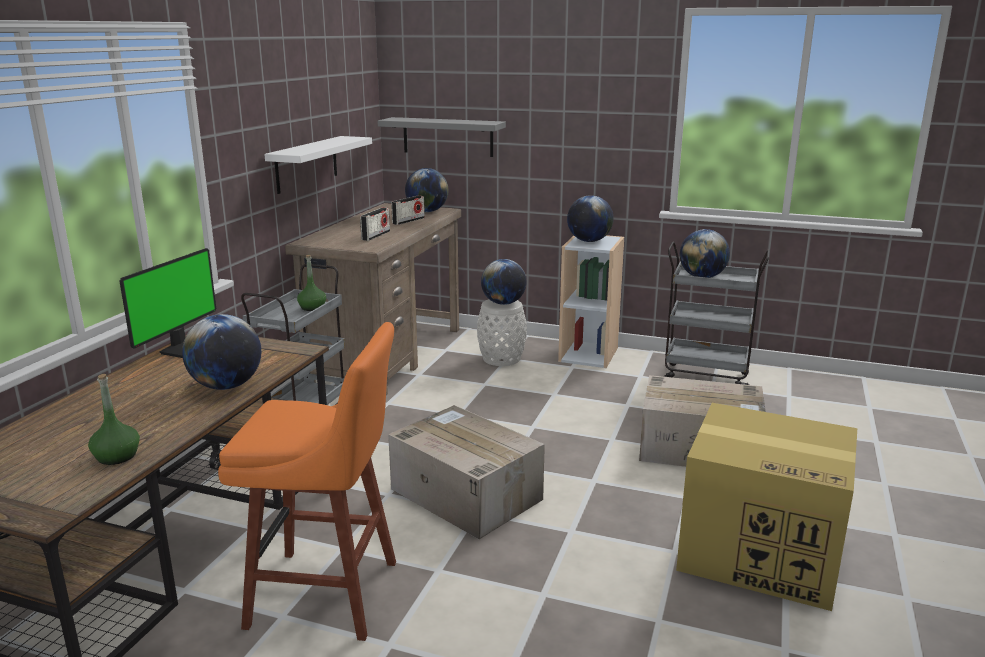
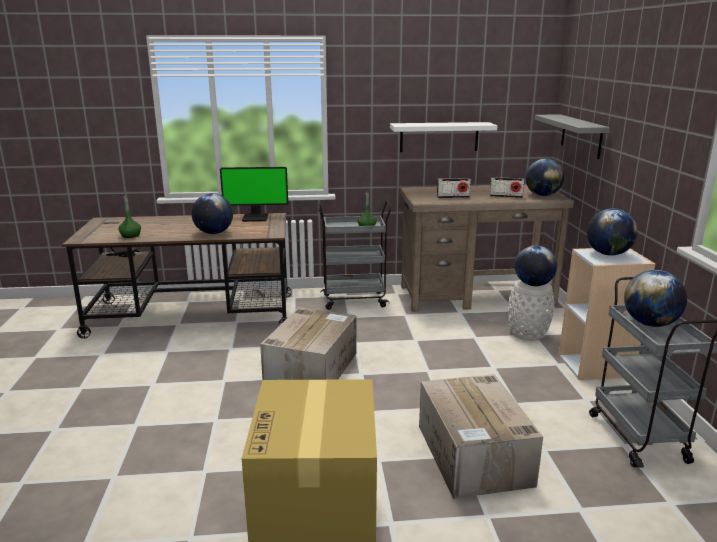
camera: 65 degrees right, 0 degrees up
(327, 595) = (187, 356): orange stool -> none

